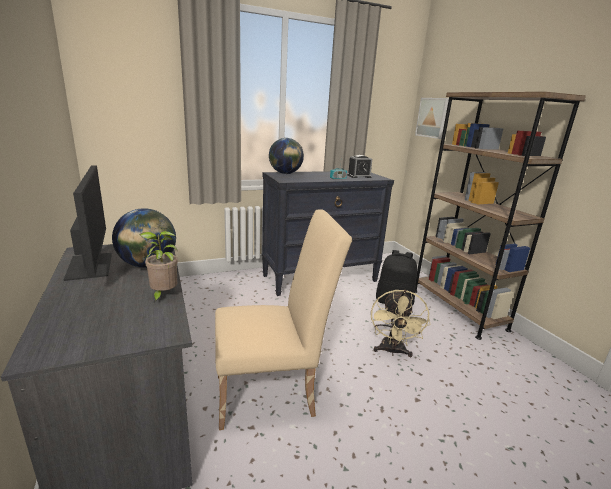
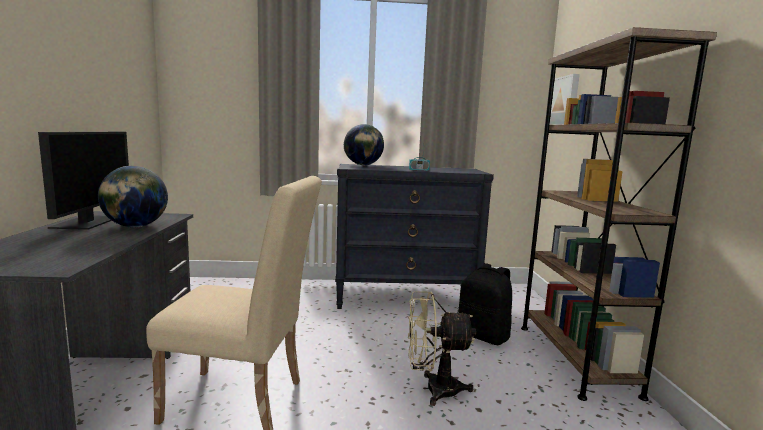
camera: 20 degrees right, 10 degrees down
(163, 295) = (108, 245): potted plant -> none
(359, 176) = (451, 170): alarm clock -> none
(392, 351) = (433, 389): beige fan -> beige fan turned 60 degrees clockwise

